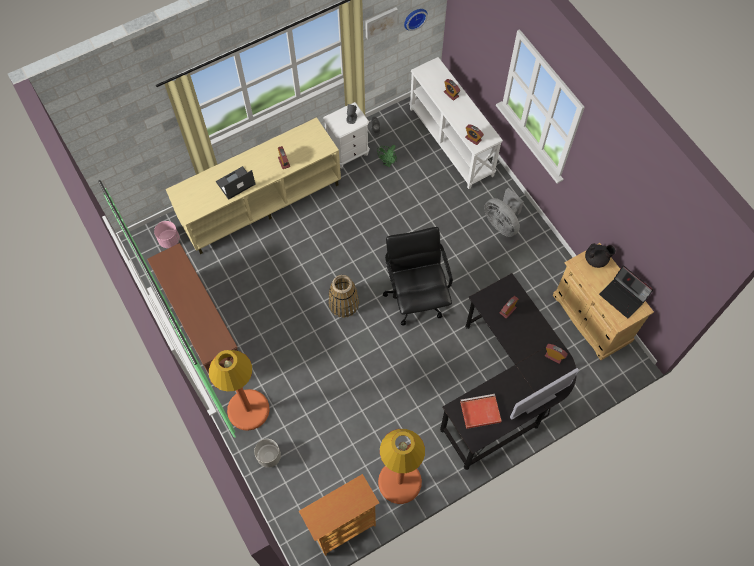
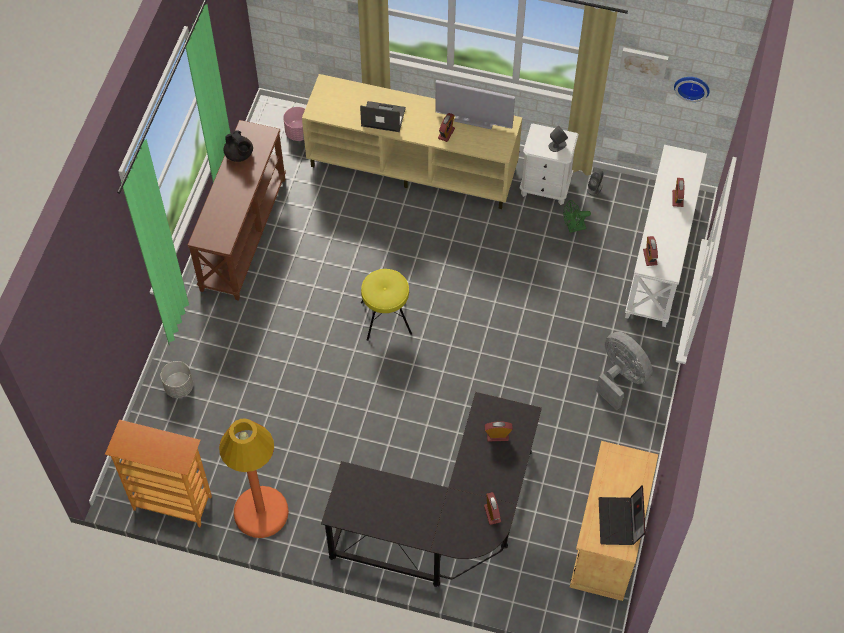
camera: 45 degrees right, 5 degrees down
(248, 410) = (205, 333): orange floor lamp -> none
(344, 303) = (386, 318): basket -> yellow stool
(416, 296) = (459, 370): black office chair -> none
(479, 412) = (367, 496): red tray -> none
(502, 223) = (620, 377): grey fan -> grey fan turned 135 degrees clockwise
(538, 400) = (432, 536): television -> television (474, 120)
(596, 259) = (635, 466): black teapot -> black teapot (239, 155)

